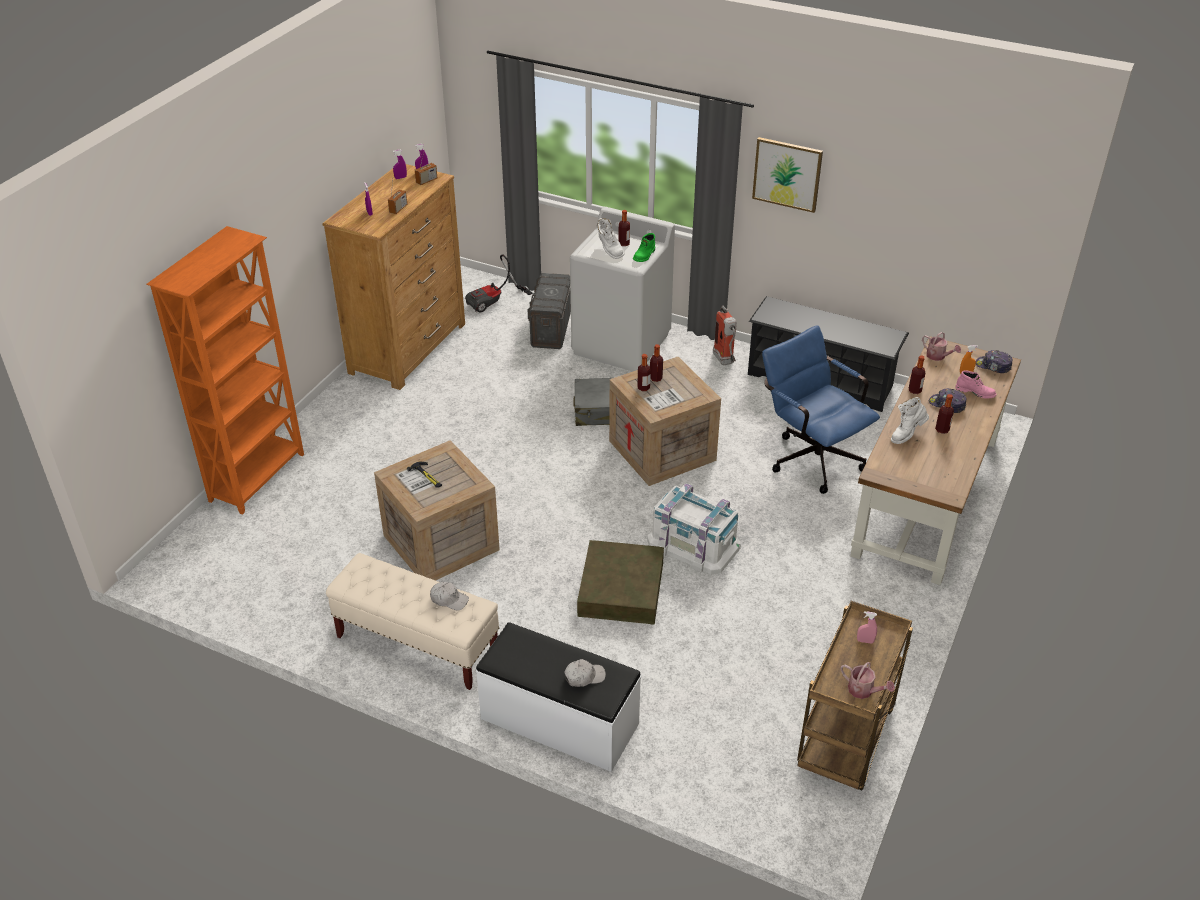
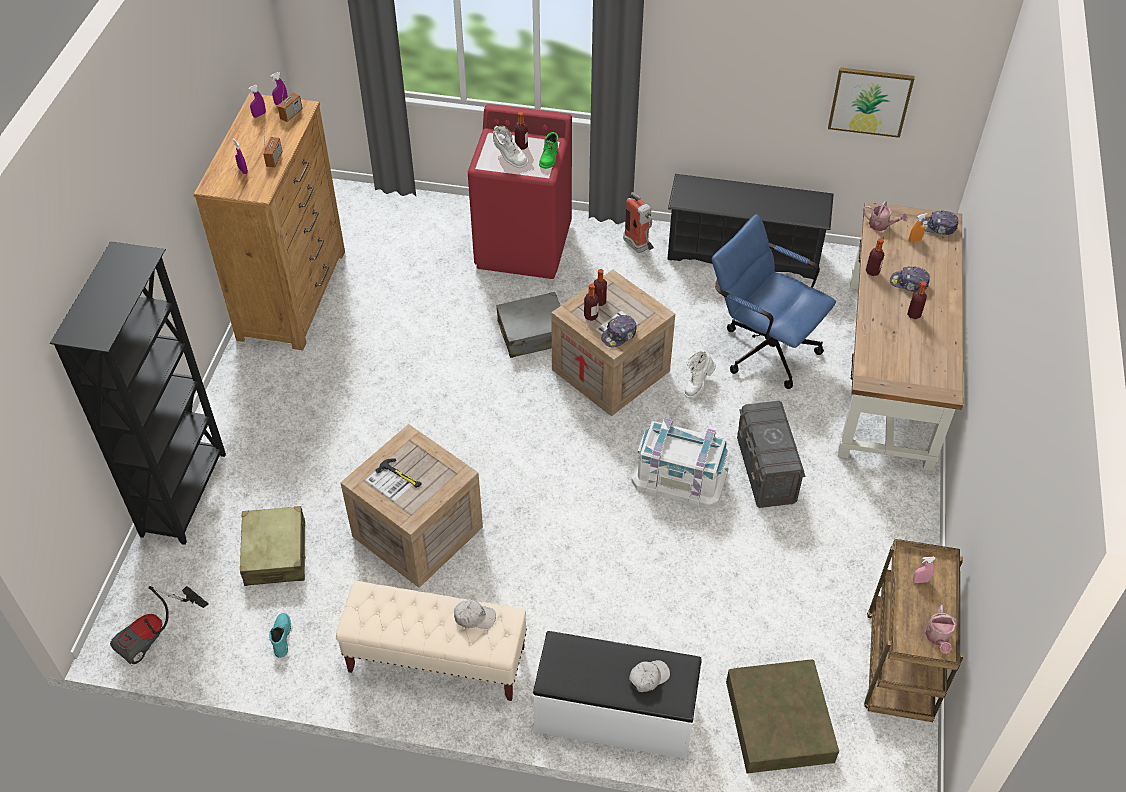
camera: 15 degrees left, 10 degrees up
(259, 477) = (185, 493): orange bookcase -> black bookcase
(292, 598) = (281, 636): none -> turquoise boot
(314, 535) = (275, 553): none -> beige suitcase
(495, 302) = (368, 217): vacuum cleaner -> vacuum cleaner (156, 635)
(551, 329) = (441, 241): grey storage box -> grey storage box (765, 471)
(621, 344) = (524, 246): white washing machine -> red washing machine
(621, 589) = (624, 545): brown storage box -> brown storage box (779, 721)
(663, 406) = (619, 335): none -> cap
(787, 174) = (694, 49): picture -> picture (870, 101)
(864, 691) = (938, 638): watering can -> watering can turned 75 degrees clockwise
(907, 434) = (882, 327): white boot -> white boot (697, 385)
(975, 392) = (931, 262): pink boot -> none

